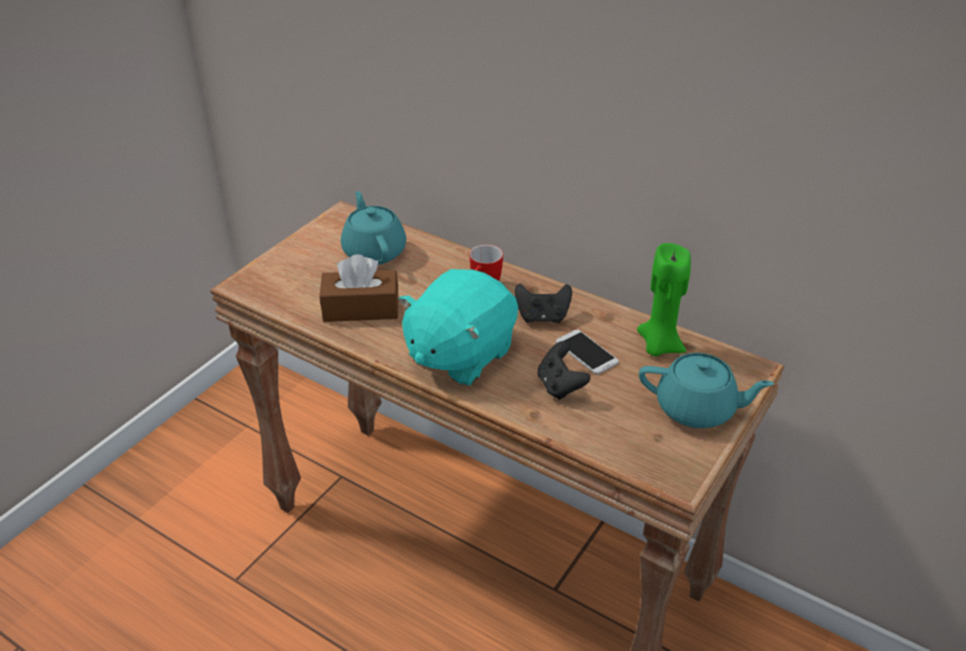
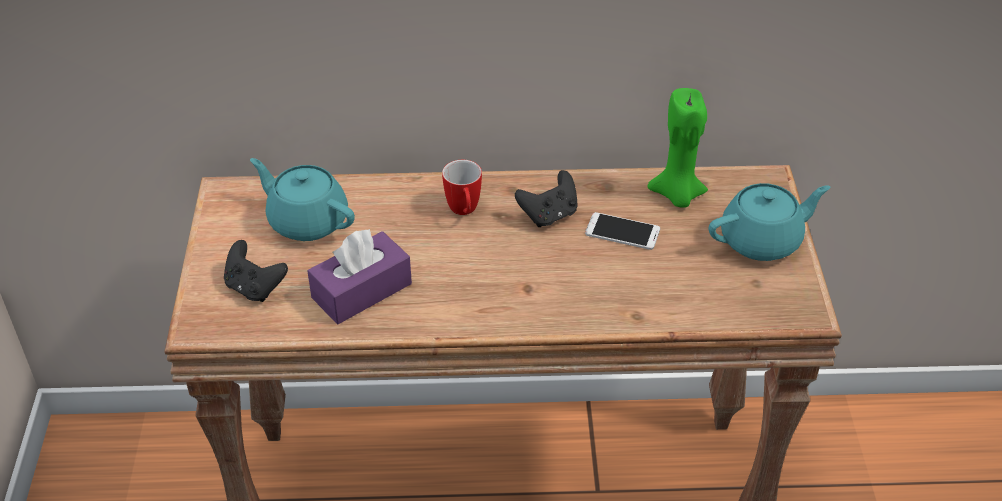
camera: 35 degrees left, 5 degrees up
(361, 308) = (361, 291): brown tissue box -> purple tissue box
(459, 354) = (510, 291): turquoise plush toy -> none
(560, 386) = (632, 276): black game controller -> black game controller (255, 288)

